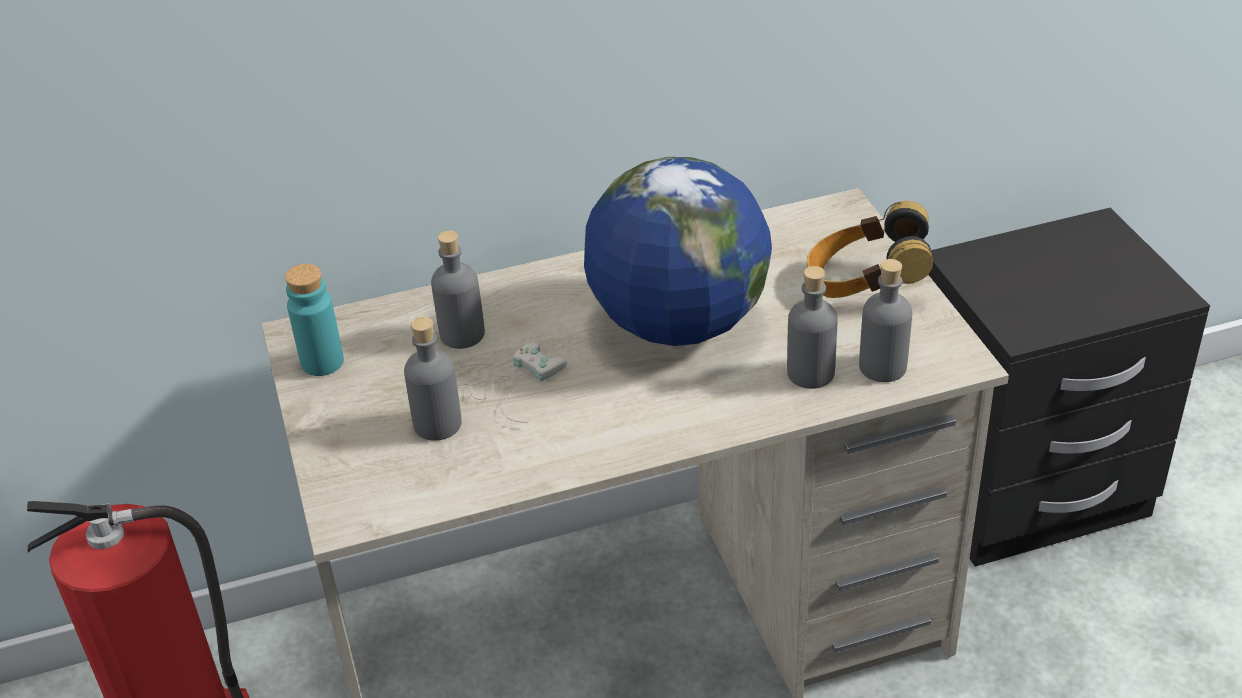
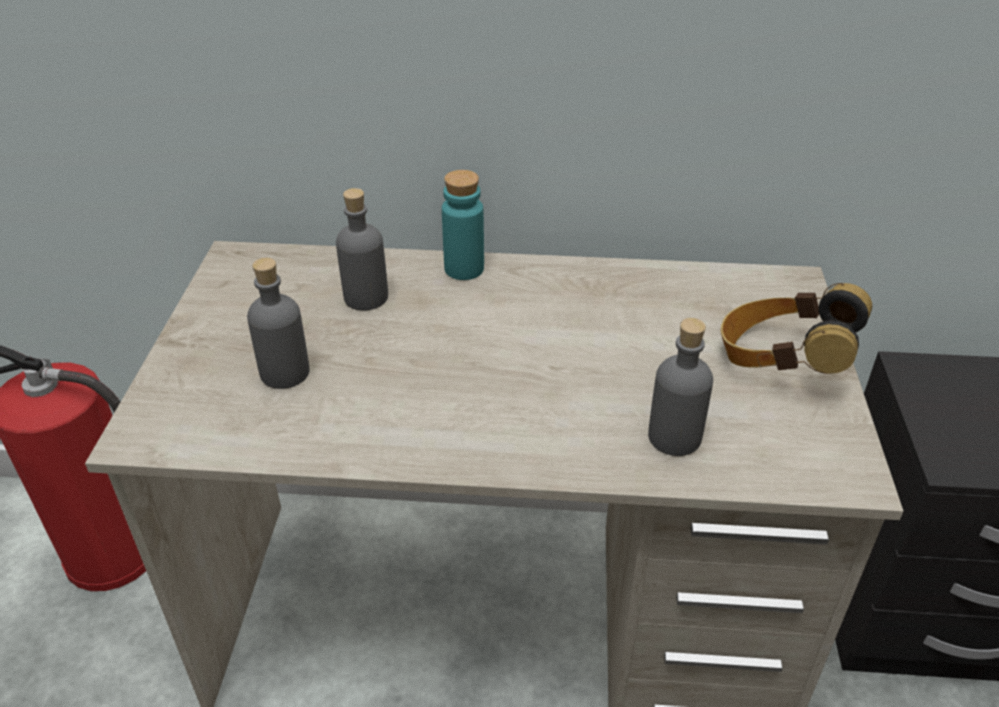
camera: 20 degrees right, 0 degrees up
(322, 362) = (234, 287): turquoise bottle -> turquoise bottle (464, 269)
(504, 382) = (371, 352): white game controller -> none
(678, 325) = (567, 347): globe -> none
(882, 367) = (757, 455): grey bottle -> none

